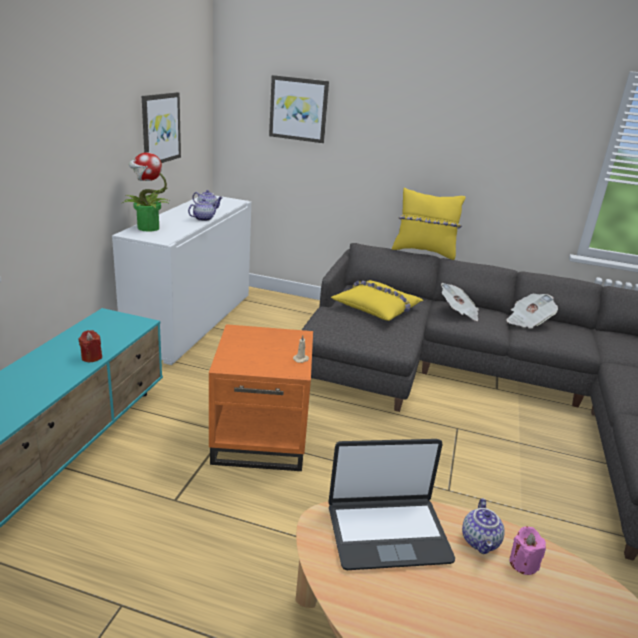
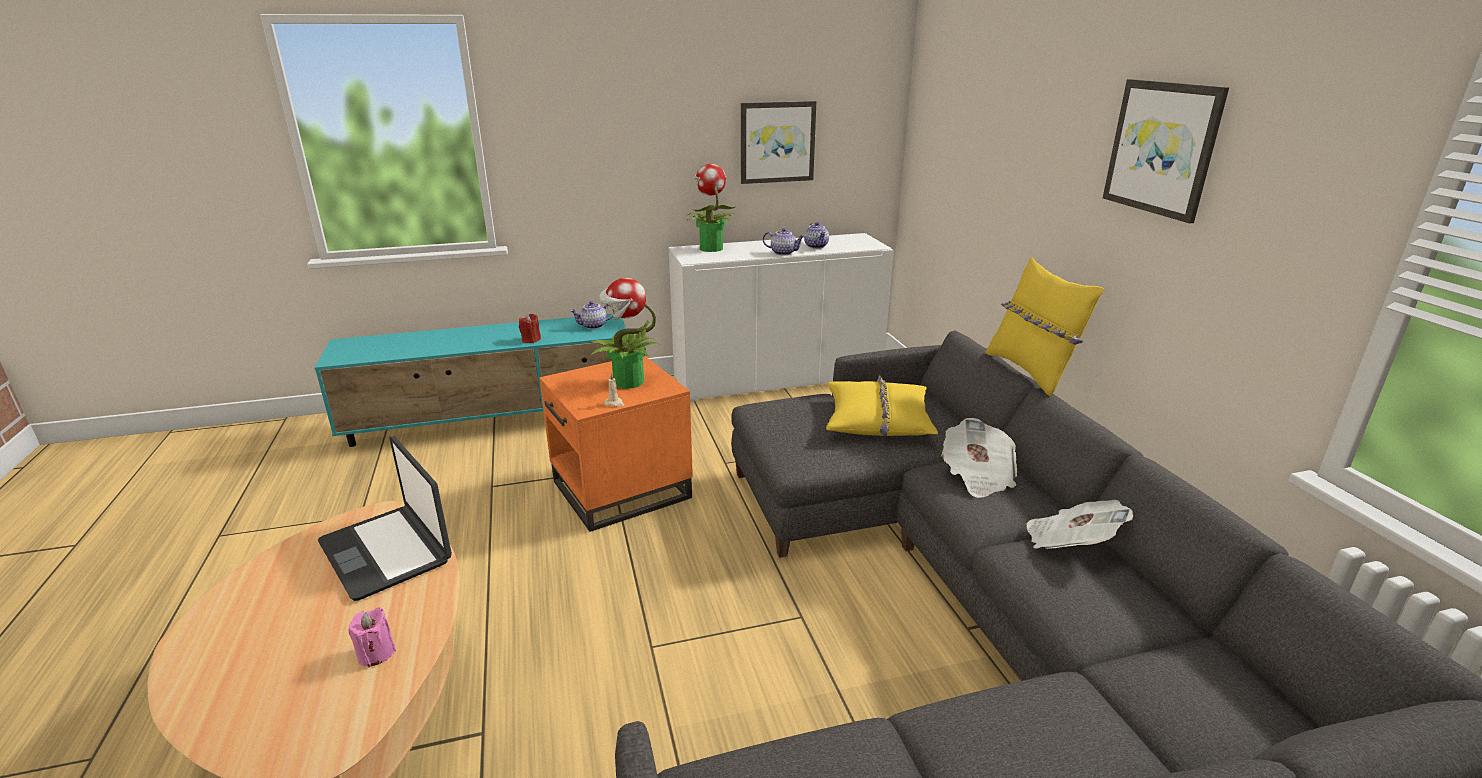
camera: 60 degrees right, 0 degrees up
(270, 344) = (627, 382): none -> potted plant
(298, 109) = (969, 126): picture -> picture (1162, 148)
(481, 542) = (401, 614): teapot -> teapot (593, 326)

